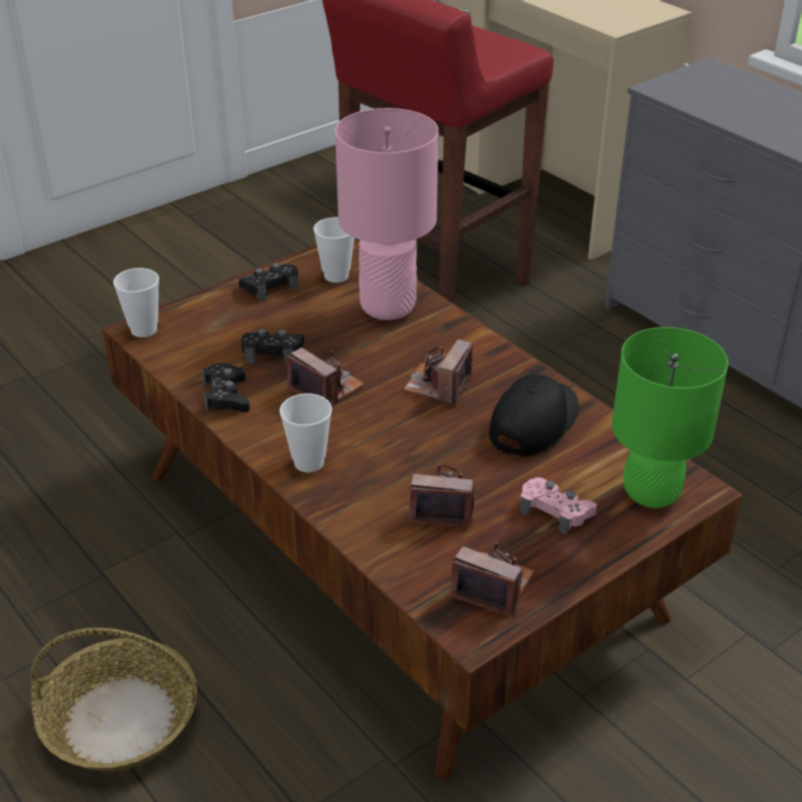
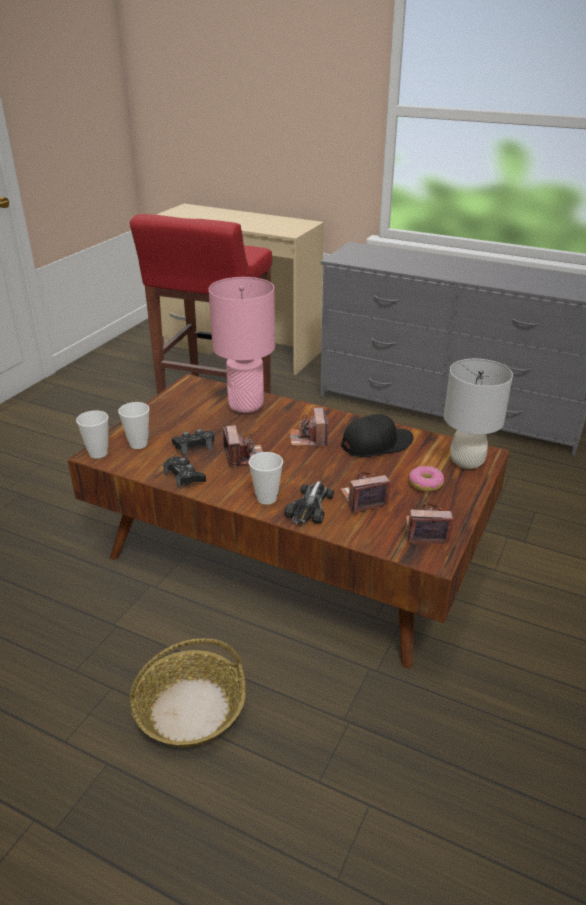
camera: 25 degrees left, 5 degrees down
(270, 287) = (163, 411): black game controller -> none
(326, 389) = (244, 457): camera -> camera turned 60 degrees clockwise
(336, 276) = (199, 397): cup -> cup (138, 444)
(358, 495) = (310, 507): none -> toy car
(534, 423) = (377, 444): black cap -> black cap turned 60 degrees clockwise
(555, 511) = (425, 484): pink game controller -> donut
(652, 497) = (468, 463): green table lamp -> grey table lamp

